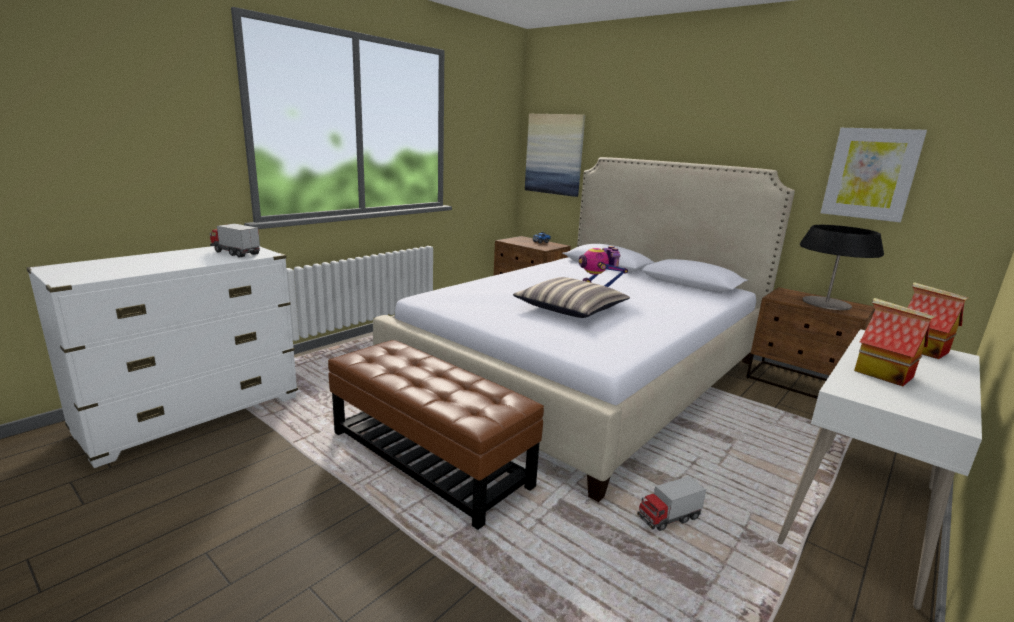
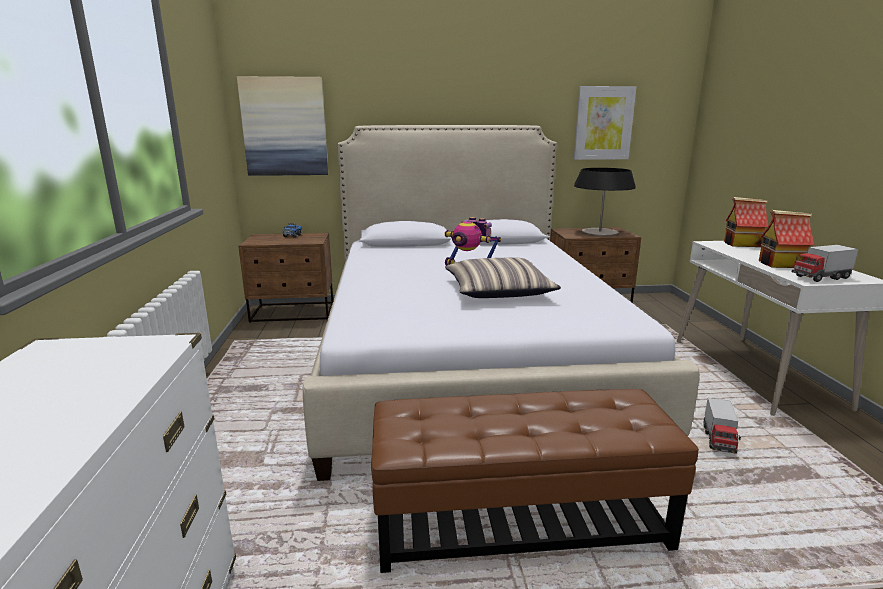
camera: 45 degrees left, 0 degrees up
(235, 253) = (95, 363): toy truck -> toy truck (820, 277)

